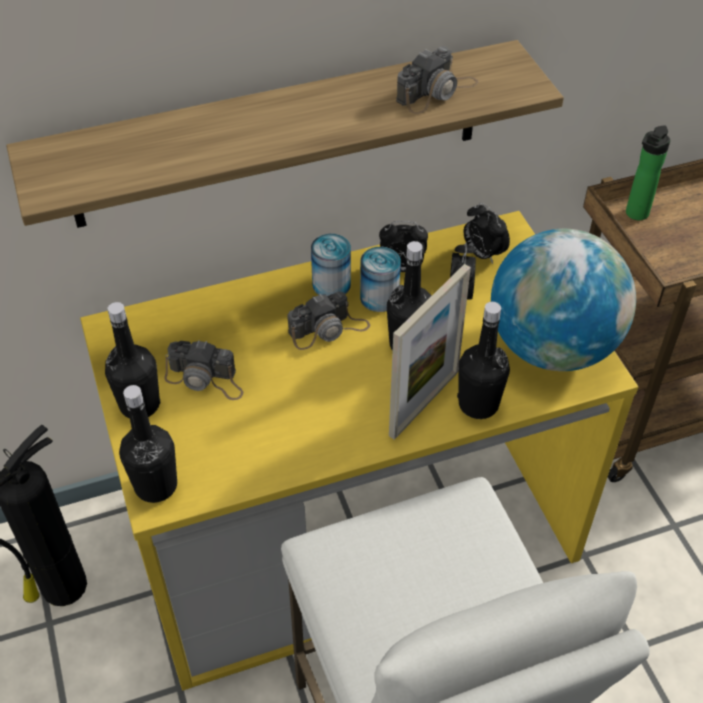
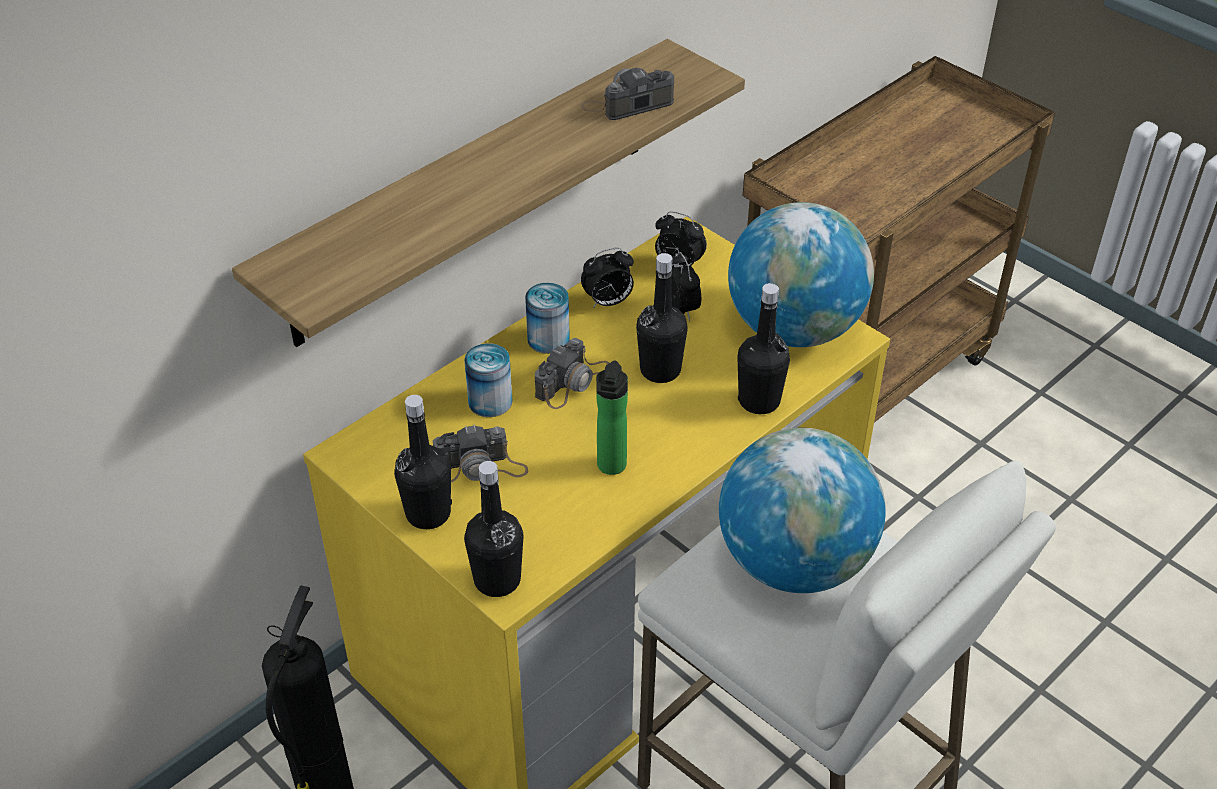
camera: 25 degrees left, 5 degrees down
(379, 297) = (604, 336): can -> can (490, 401)
(424, 403) = (708, 417): picture frame -> none
(429, 568) = (794, 562): none -> globe
(437, 91) = (627, 104): camera -> camera turned 135 degrees counterclockwise
(635, 215) = (796, 189): bottle -> bottle (610, 468)

